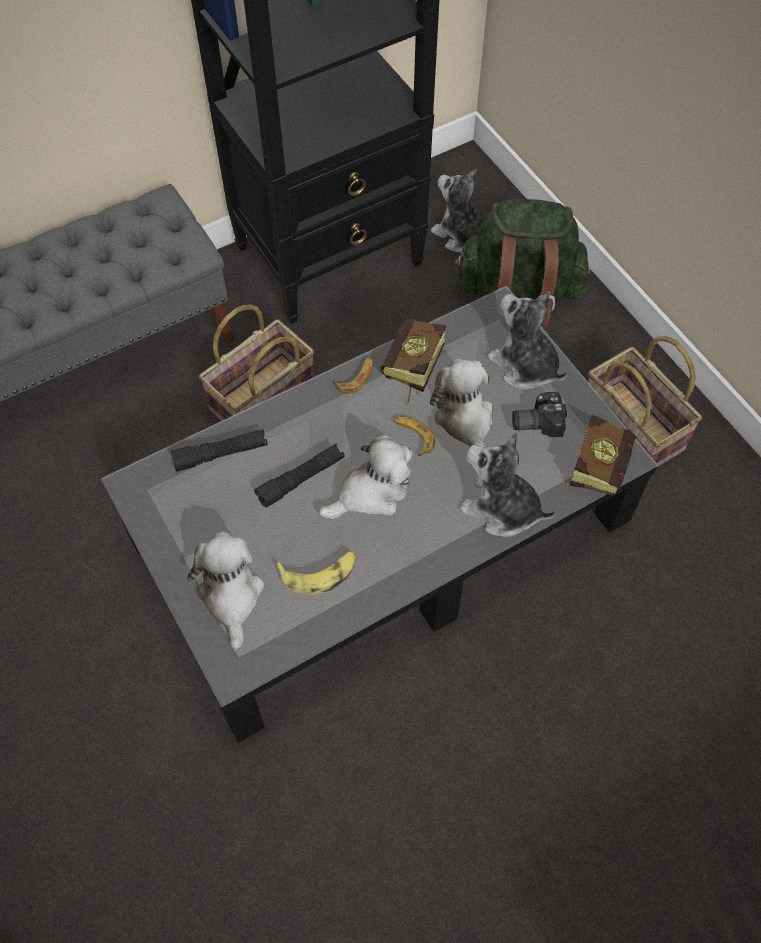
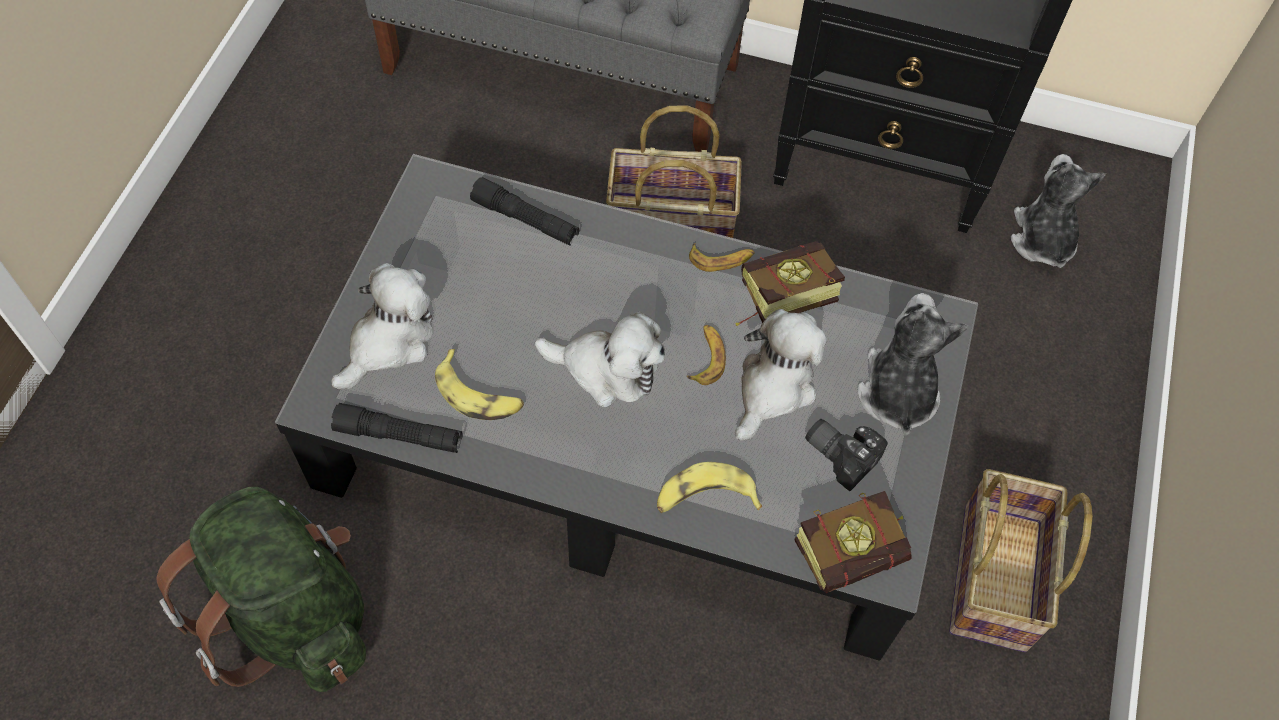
camera: 45 degrees right, 0 degrees up
(301, 479) = (563, 302): black flashlight -> black flashlight (399, 435)
(501, 509) = (704, 498): plush toy -> banana
(518, 297) = (1030, 346): green backpack -> green backpack (293, 614)

